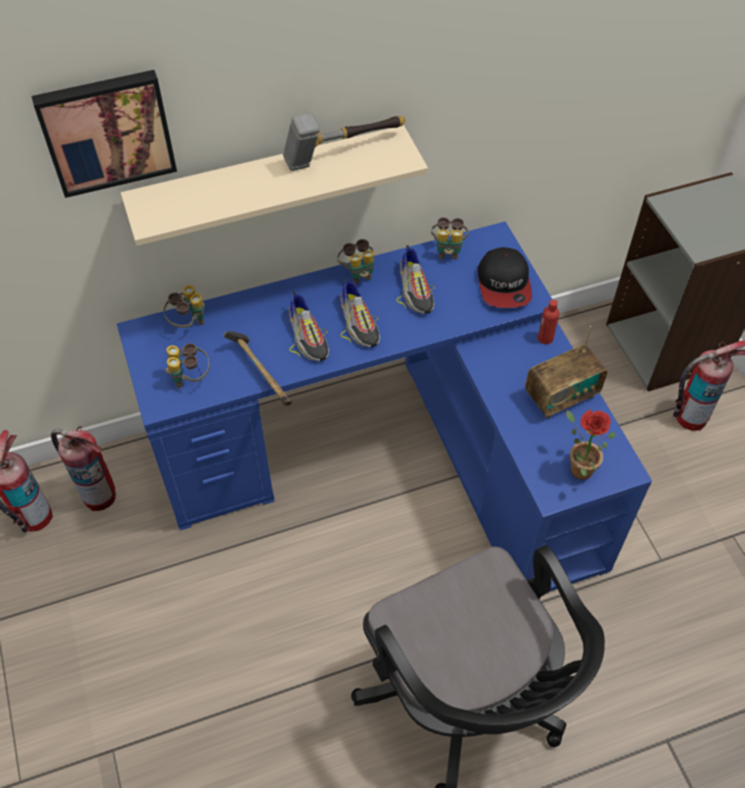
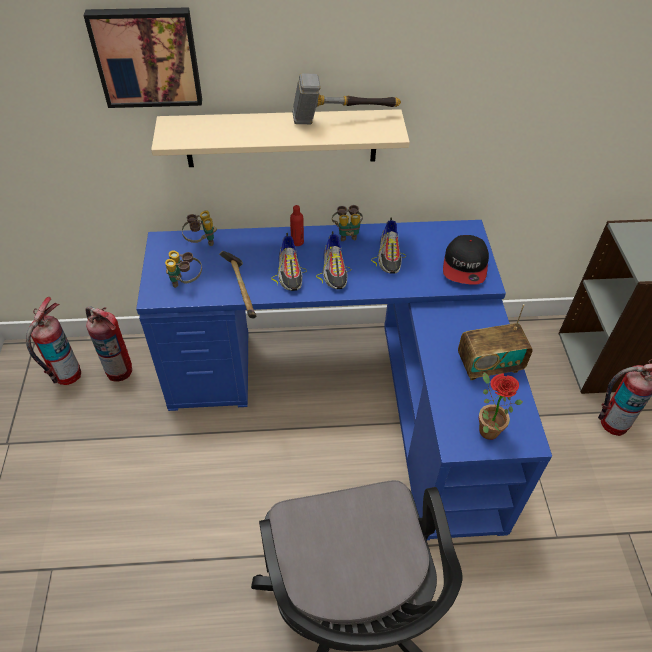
camera: 15 degrees right, 5 degrees down
(448, 250) = (426, 231): binoculars -> none
(545, 338) = (489, 316): red bottle -> red bottle (297, 242)

